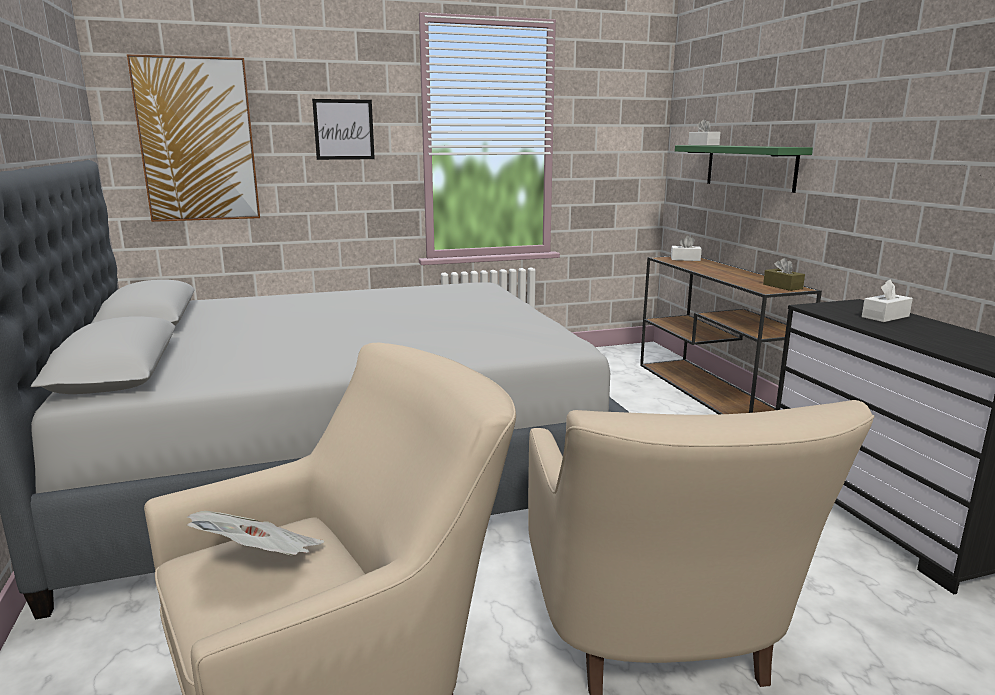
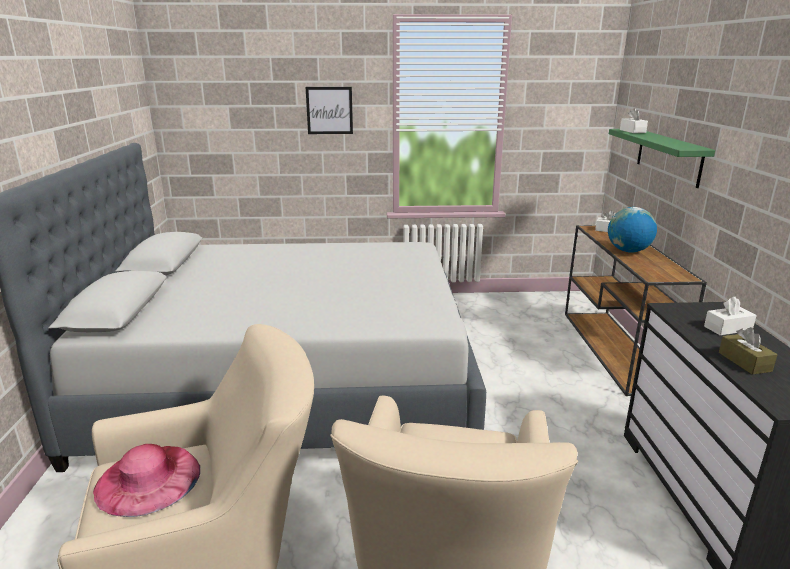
camera: 15 degrees right, 5 degrees up
(197, 140) = (221, 119): picture -> none
(262, 561) = (148, 479): newspaper -> pink hat
(721, 273) = (628, 251): none -> globe
(782, 286) = (672, 273): brown tissue box -> brown tissue box (744, 362)

